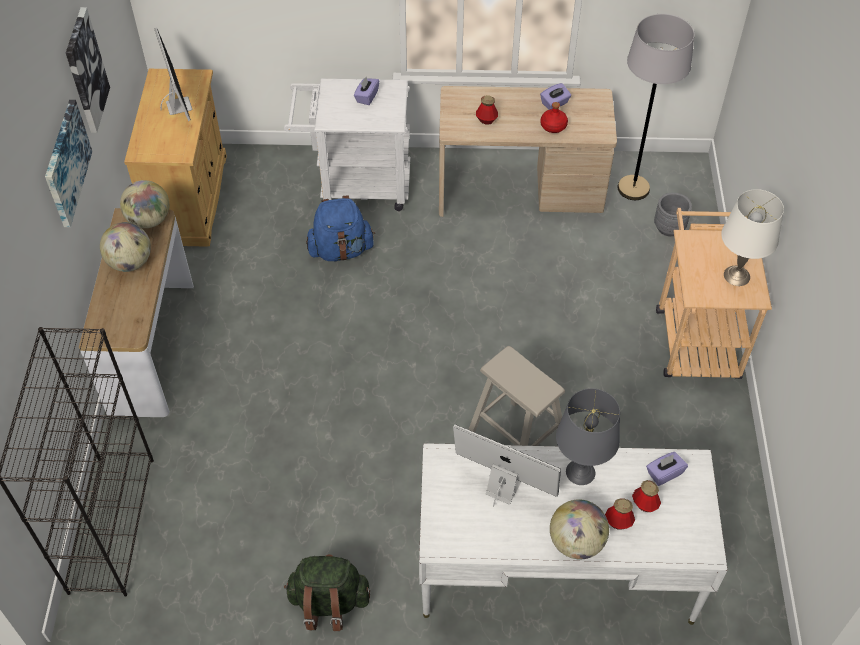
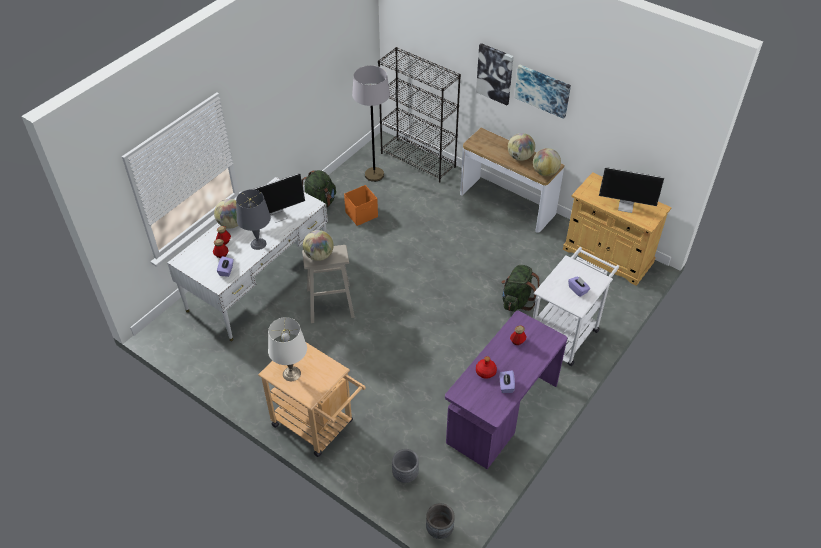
camera: 125 degrees right, 5 degrees down
(85, 71) = (600, 105): picture -> picture (495, 73)
(307, 522) = (362, 214): none -> orange storage box
(341, 250) = (517, 300): blue backpack -> green backpack
(520, 190) = (501, 413): beige desk -> purple desk
(530, 384) = (319, 256): none -> globe
(633, 188) = (454, 479): grey floor lamp -> grey floor lamp (374, 175)
(694, 173) = (439, 529): none -> grey planter

